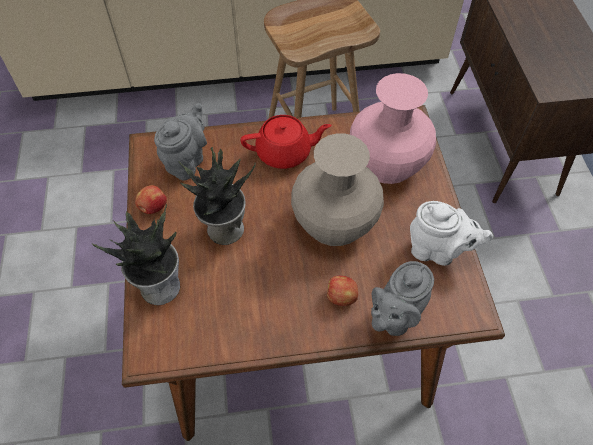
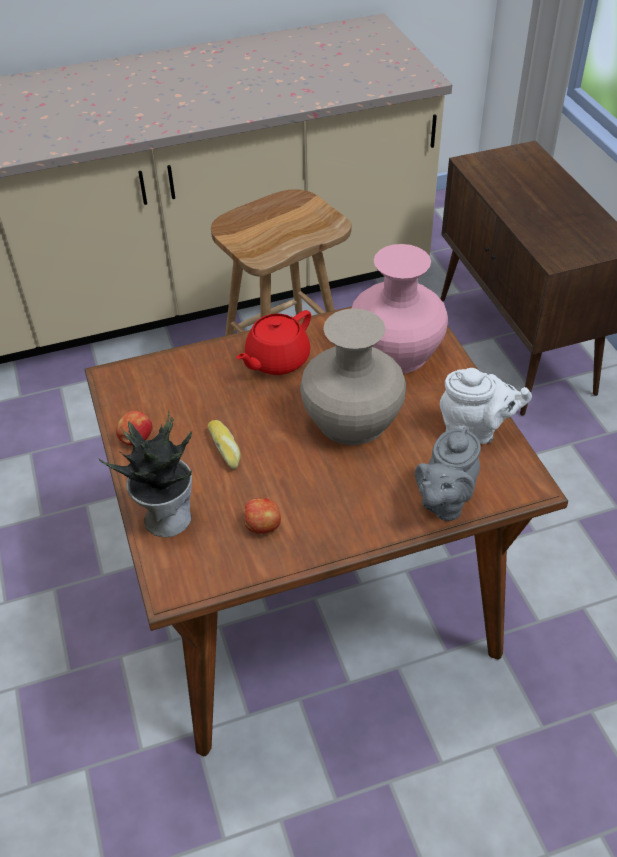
camera: 10 degrees left, 10 degrees down
(187, 161) = (163, 386): grey teapot -> none
(223, 229) = (226, 448): potted plant -> bread
(285, 153) = (276, 360): red teapot -> red teapot turned 150 degrees clockwise
(341, 297) = (380, 493): apple -> apple (263, 526)

